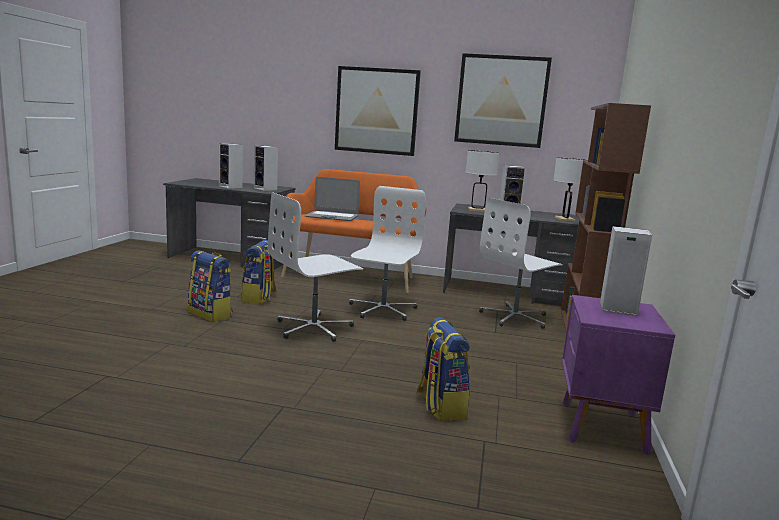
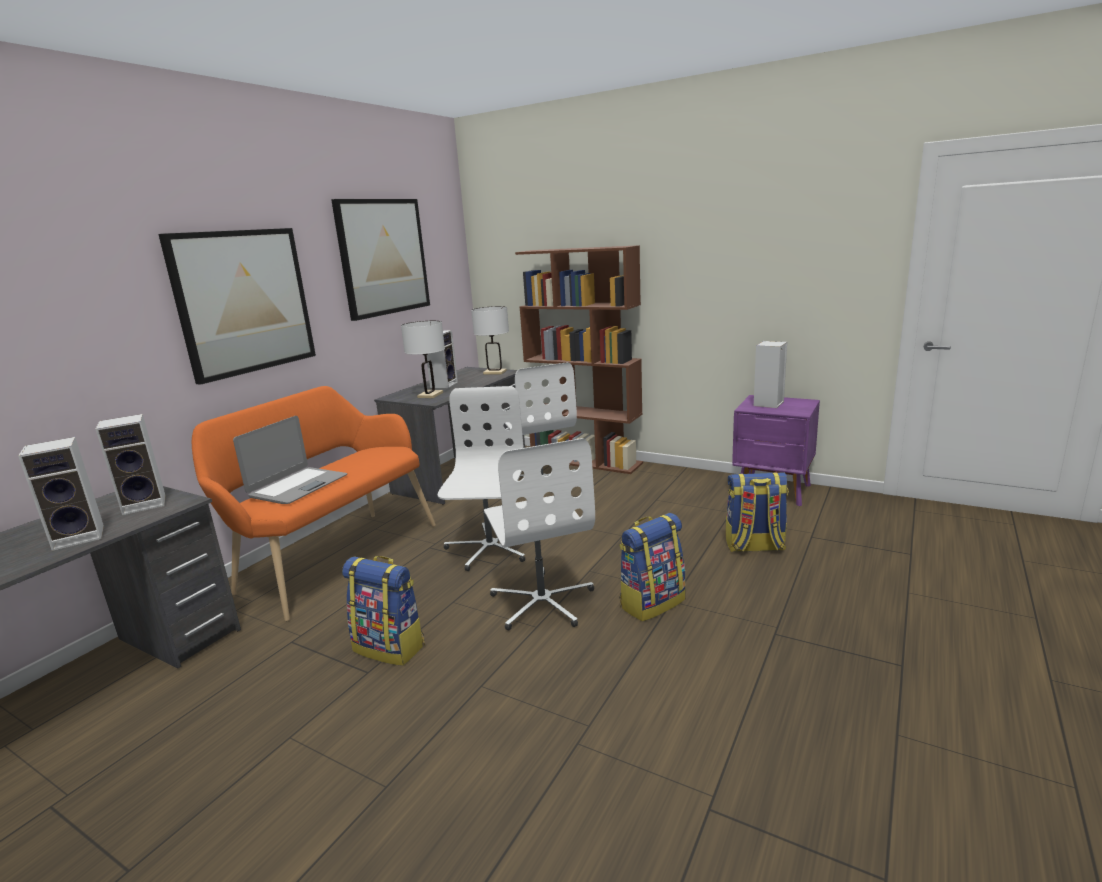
camera: 70 degrees left, 5 degrees up
(211, 314) = (450, 700): backpack -> backpack (651, 602)
(382, 309) = (489, 548): white office chair -> white office chair turned 60 degrees clockwise

